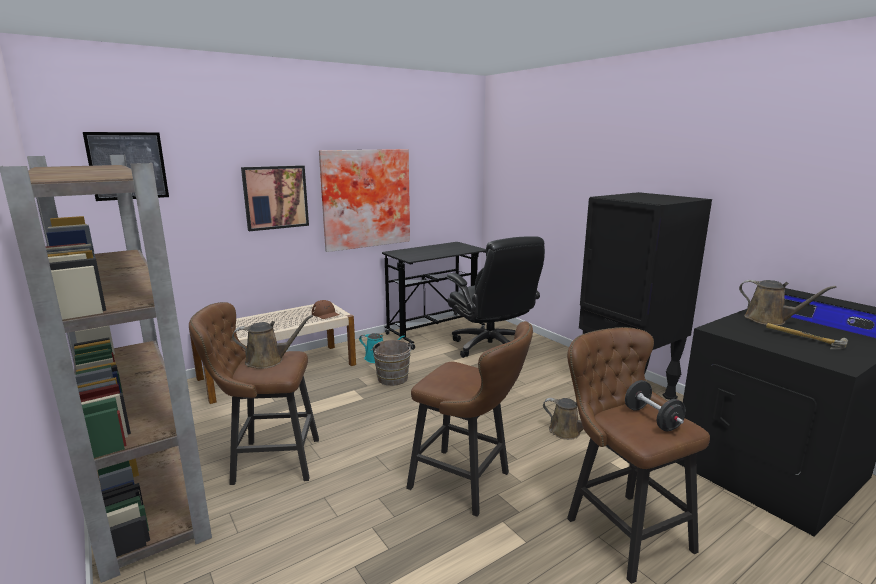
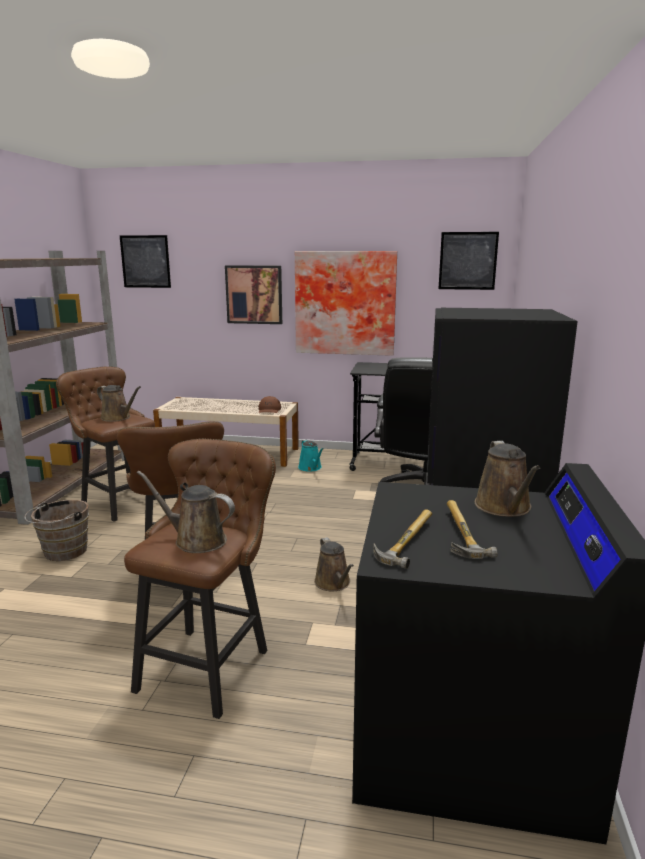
camera: 45 degrees right, 0 degrees up
(393, 380) = (287, 486): brown bucket -> brown bucket (62, 552)
(454, 156) = (468, 261): none -> picture
(652, 419) = (196, 540): black dumbbell -> brown watering can
(807, 353) = (403, 541): none -> hammer

